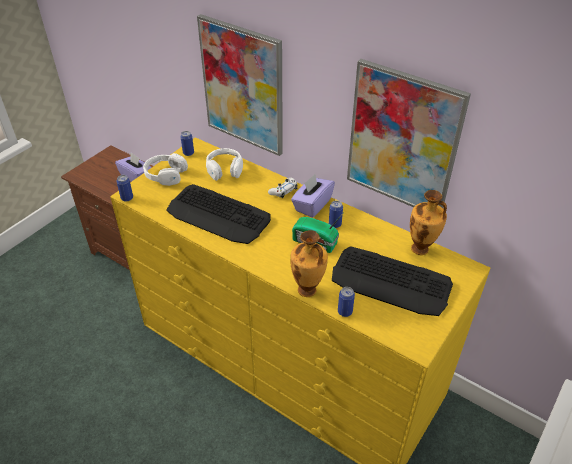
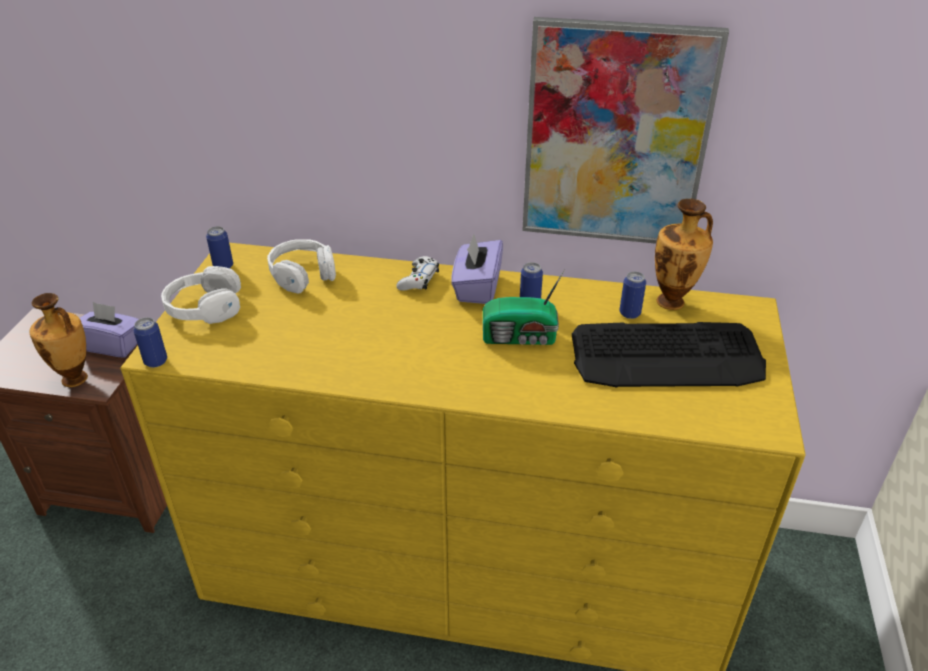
camera: 25 degrees left, 5 degrees down
(218, 215) = (339, 342): keyboard -> none
(243, 86) = (308, 123): picture -> none
(307, 291) = (560, 408): vase -> vase (75, 380)
(345, 312) = (636, 418): can -> can (629, 313)

